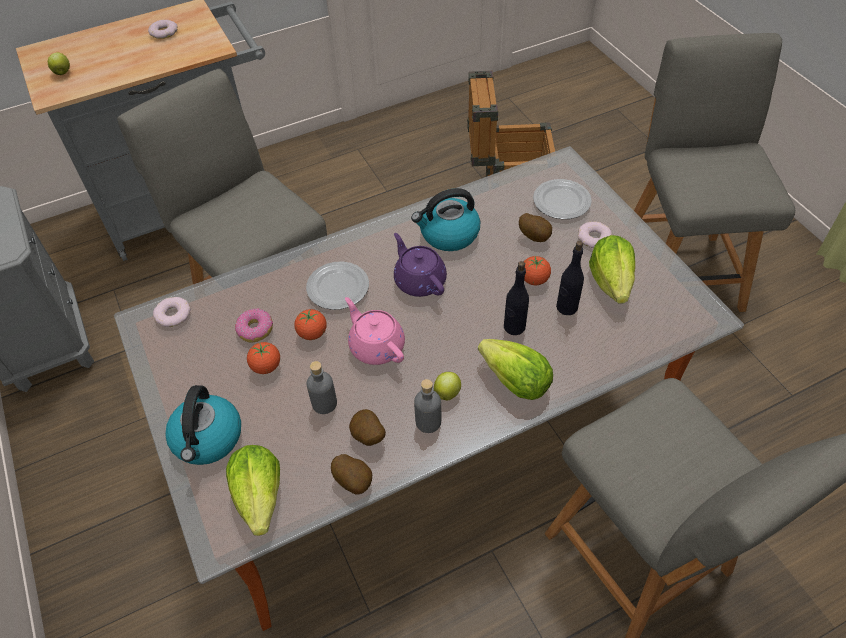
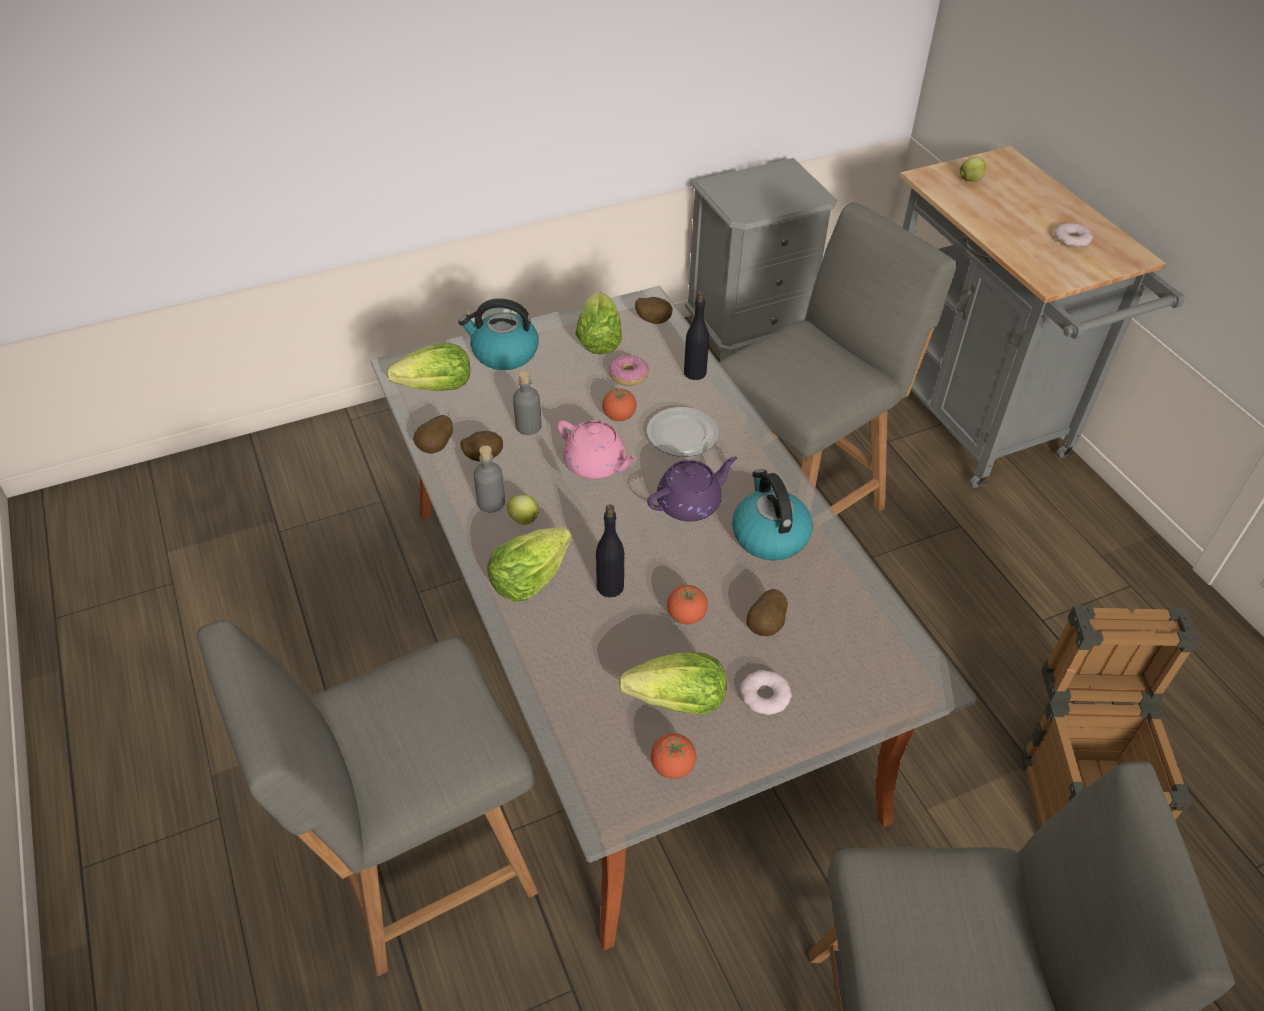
camera: 90 degrees right, 5 degrees down
(173, 314) = (653, 320): donut -> potato
(198, 356) = (598, 340): none -> lettuce
(266, 366) = (580, 385): tomato -> tomato (672, 766)
(376, 346) = (596, 465): pink teapot -> pink teapot turned 75 degrees clockwise
(561, 201) = (840, 666): plate -> none
(566, 307) = (636, 644): black bottle -> black bottle (694, 373)

